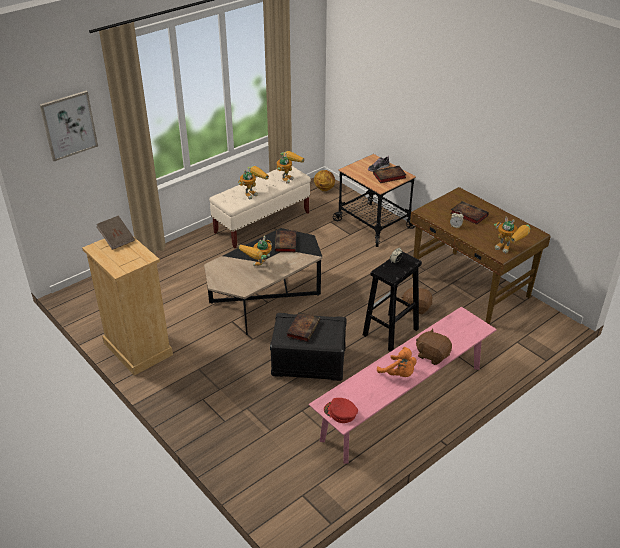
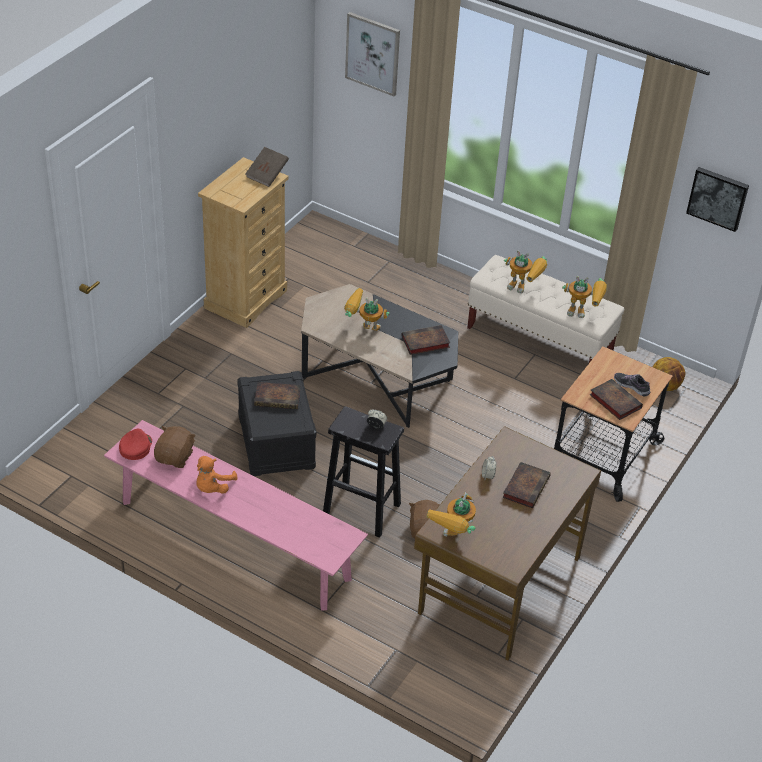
camera: 70 degrees right, 5 degrees up
(306, 59) = (718, 198): none -> picture
(432, 355) = (257, 514): brown plush toy -> brown plush toy (175, 457)

